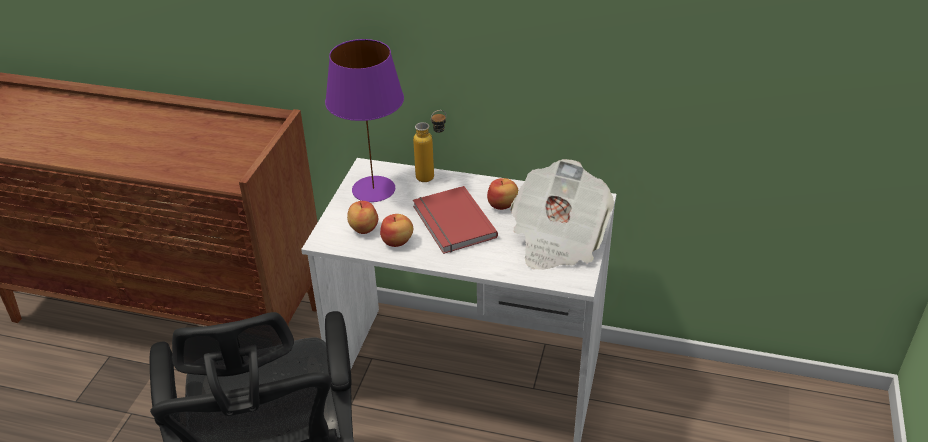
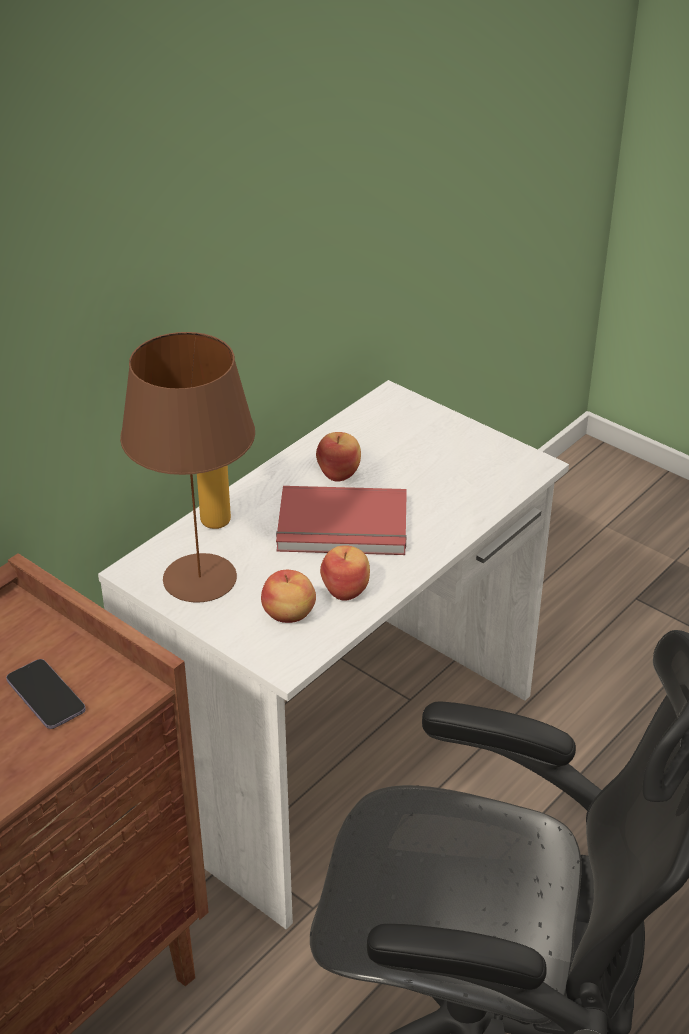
camera: 65 degrees left, 0 degrees up
(219, 160) = (46, 696): none -> phone
(372, 189) = (199, 579): purple table lamp -> brown table lamp
(557, 238) = (443, 452): newspaper -> none

